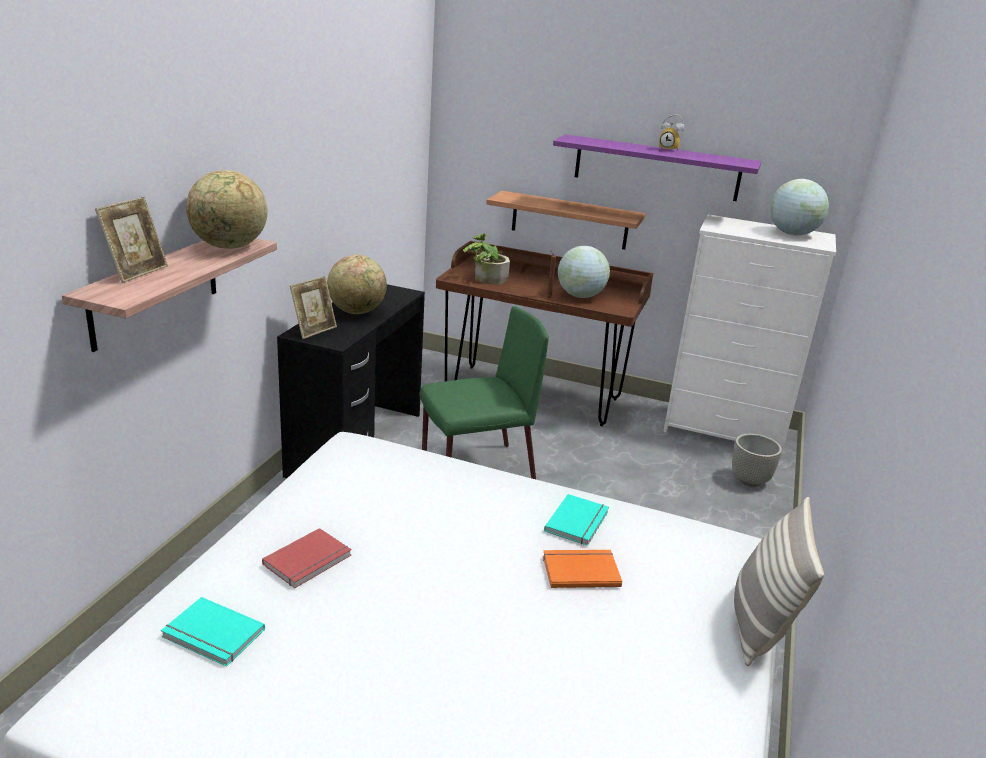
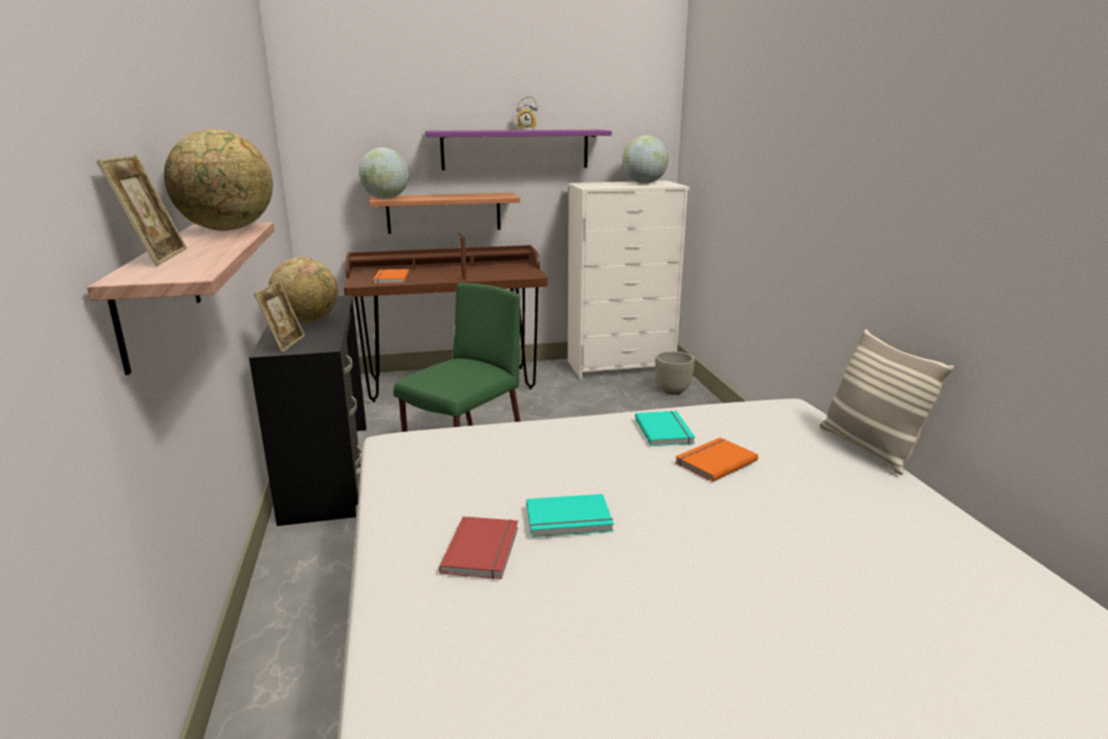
camera: 30 degrees left, 5 degrees down
(212, 635) = (471, 663): turquoise book -> turquoise book (569, 520)
(485, 278) = (390, 278): potted plant -> orange book
(580, 296) = (487, 273): globe -> globe (386, 198)

